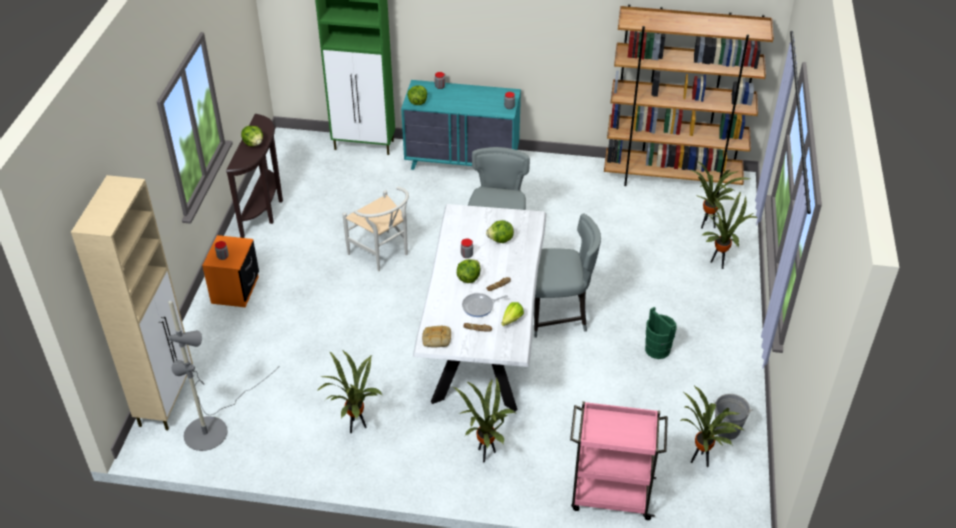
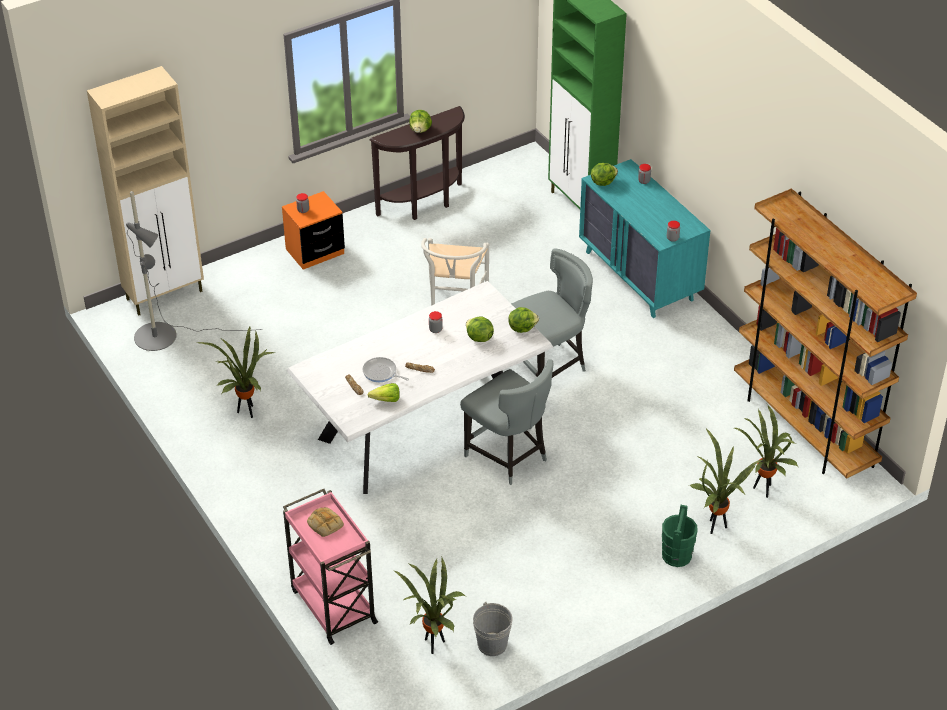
camera: 50 degrees right, 0 degrees up
(436, 339) = (315, 370): bread -> bread (324, 524)
(468, 278) = (408, 347): lettuce -> lettuce (522, 328)
(485, 455) = (296, 503): potted plant -> none
(657, 349) = (541, 545): green bucket -> green bucket (676, 555)

